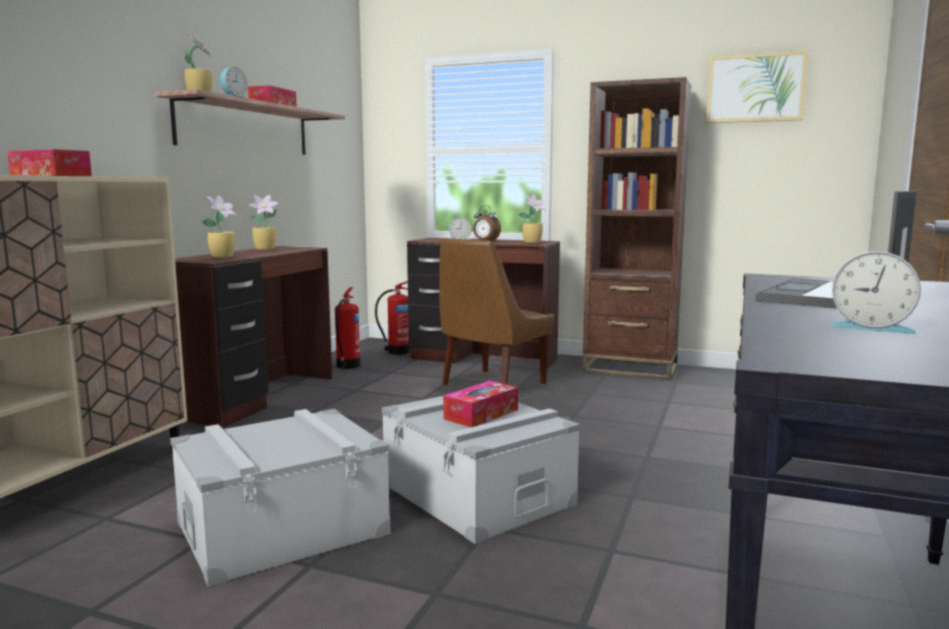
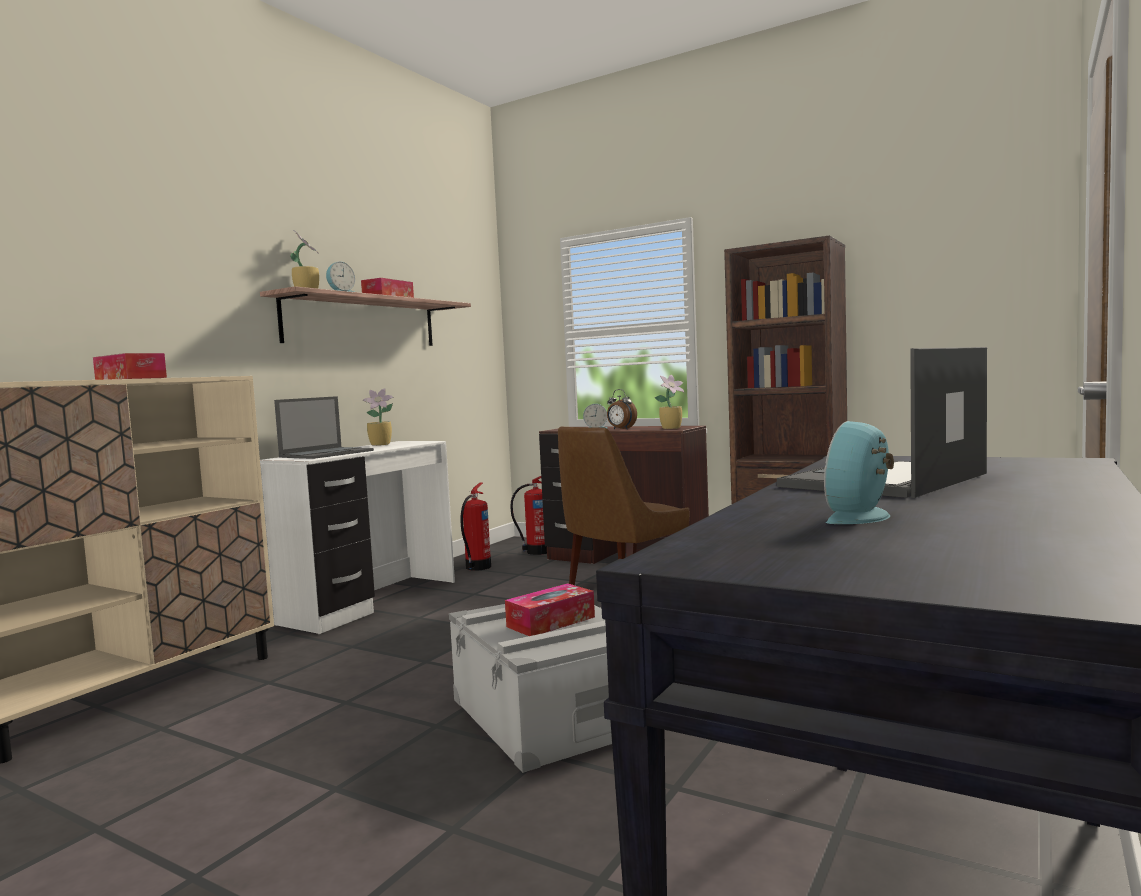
camera: 10 degrees right, 5 degrees down
(223, 256) = (327, 454): potted plant -> laptop
(260, 398) = (372, 602): brown desk -> white desk
(282, 527) = (327, 745): grey storage box -> none
(755, 88) = (920, 241): picture -> none
(871, 327) = (862, 516): alarm clock -> alarm clock turned 90 degrees clockwise

